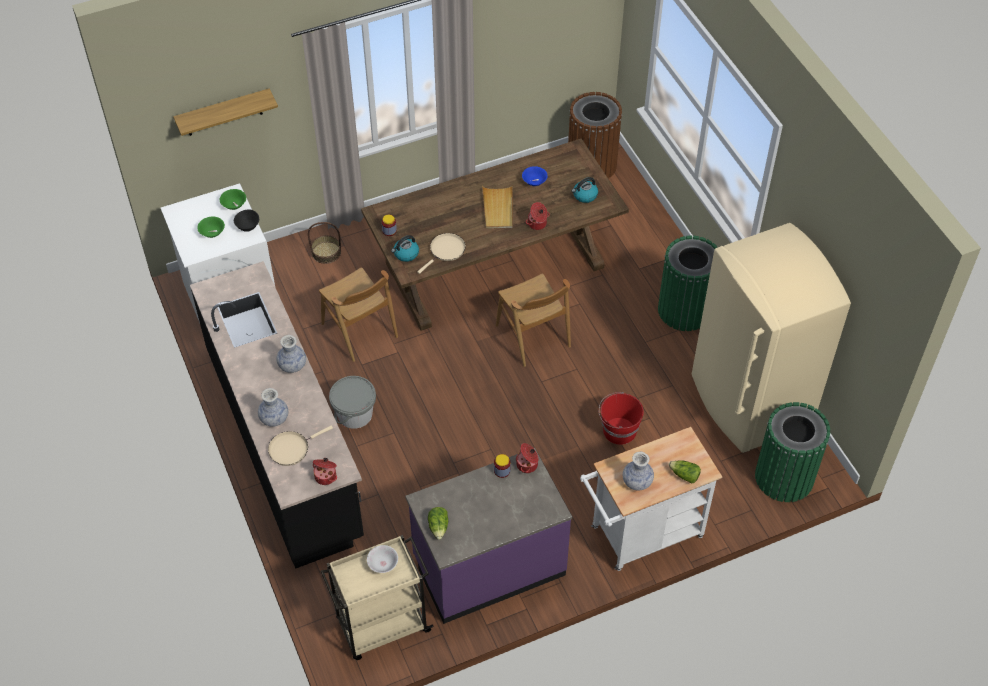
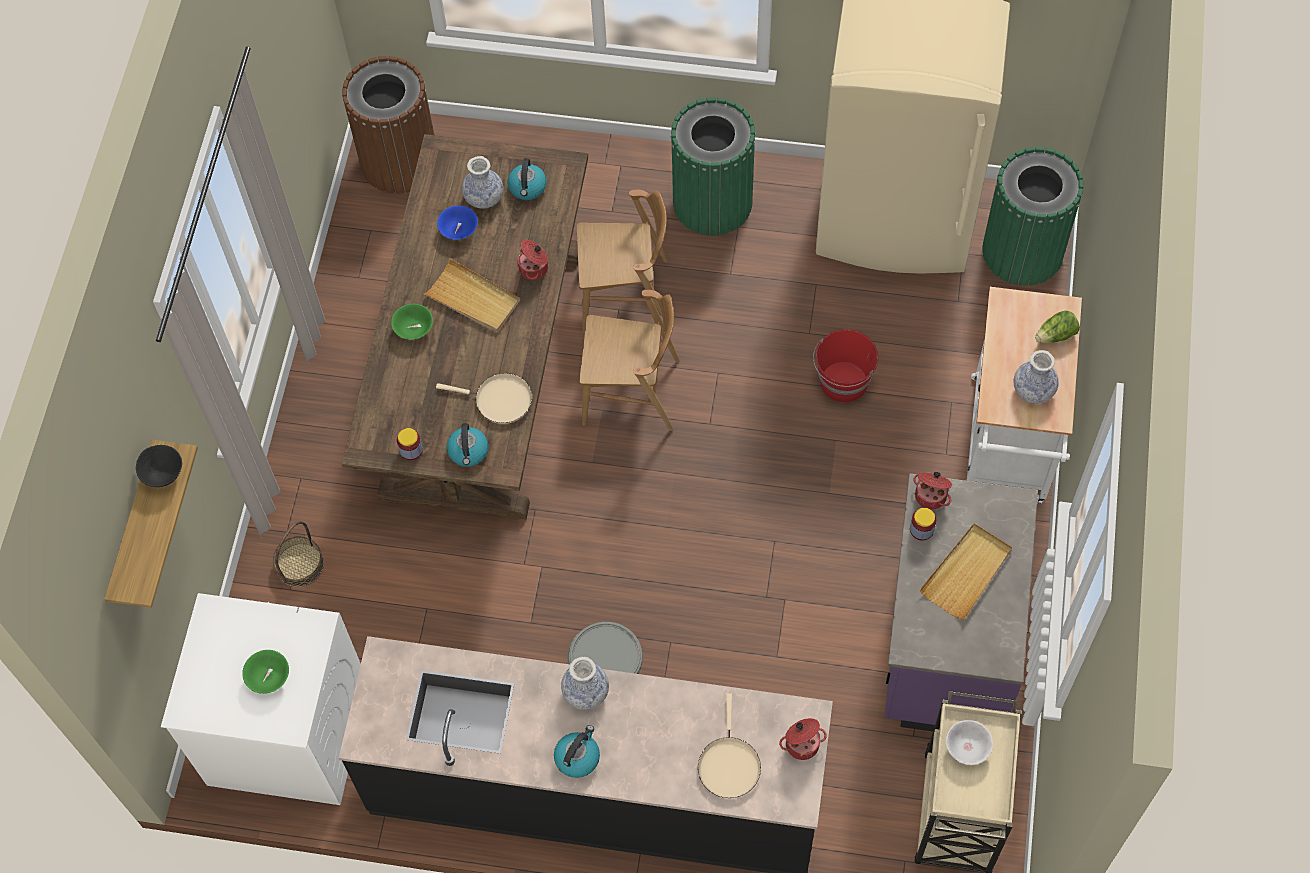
camera: 55 degrees left, 10 degrees up
(234, 205) = (237, 621): green bowl -> green bowl (414, 329)
(247, 227) = (293, 624): black bowl -> black bowl (162, 475)
(252, 380) = (577, 757): none -> kettle
(274, 418) = (662, 761): vase -> vase (484, 197)
(359, 330) = (471, 595): brown chair -> brown chair (626, 296)
(439, 527) = (961, 649): lettuce -> none
(446, 251) = (499, 400): beige frying pan -> beige frying pan turned 120 degrees clockwise
(490, 506) = (966, 572): none -> beige tray

